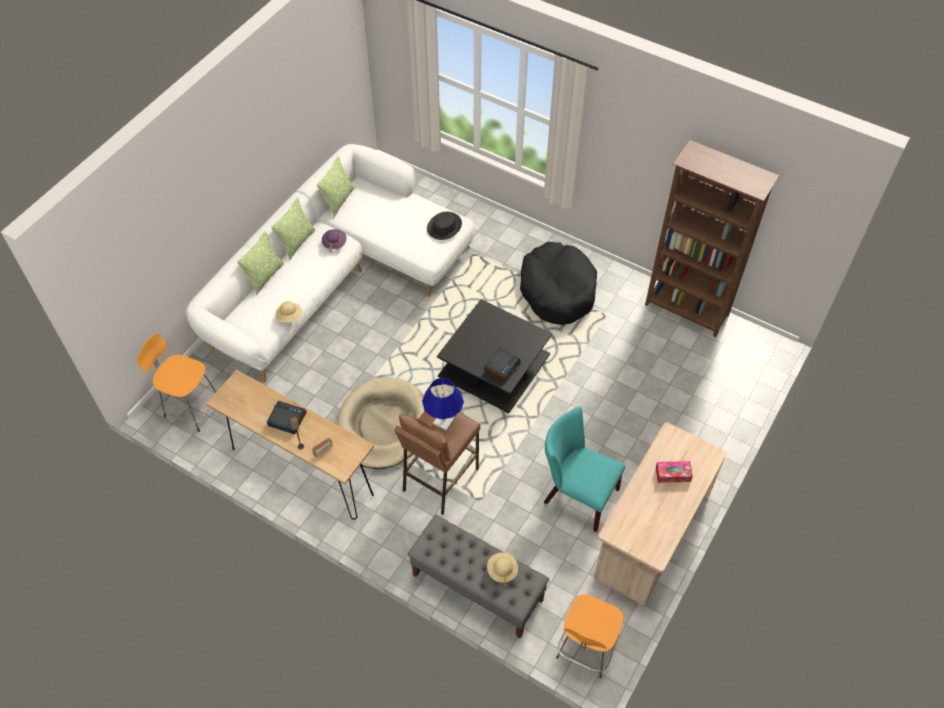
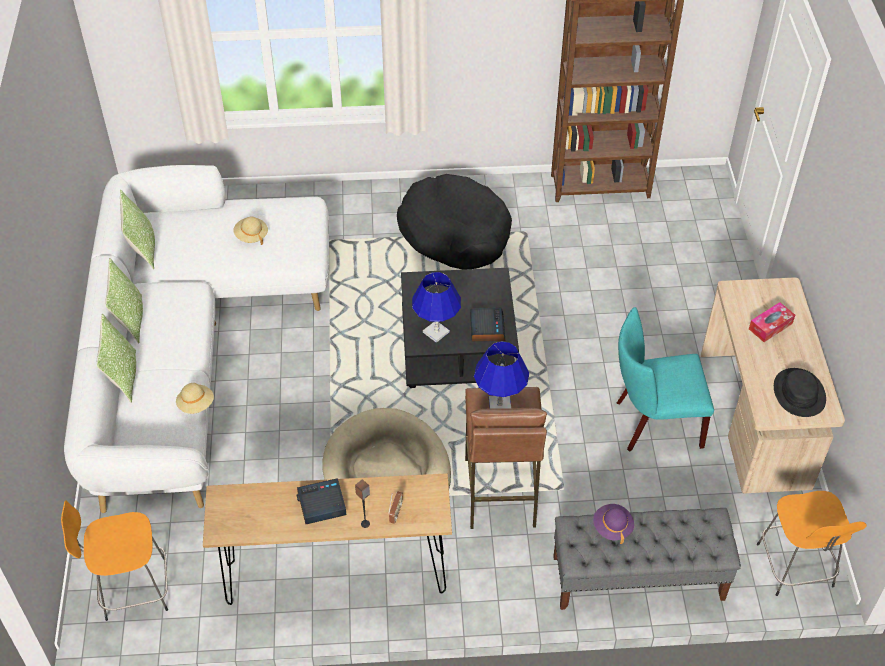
camera: 35 degrees left, 5 degrees down
(334, 243) = (179, 297): purple hat -> purple hat (612, 527)
(444, 226) = (296, 216): black hat -> black hat (798, 393)
(468, 351) = (436, 332): none -> blue table lamp
(502, 570) = (677, 529): beige hat -> beige hat (251, 236)

